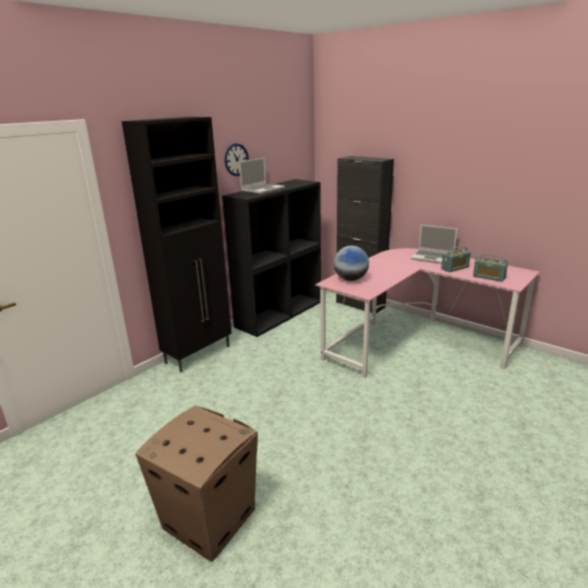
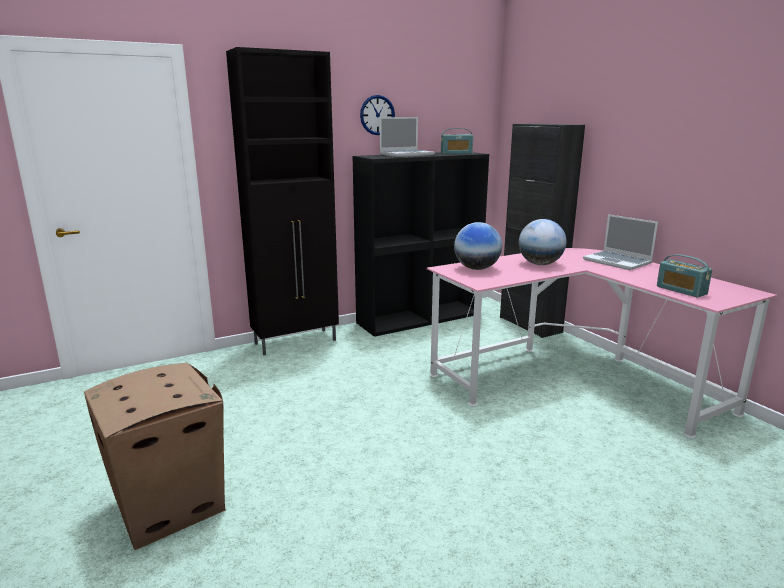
camera: 20 degrees right, 5 degrees down
(388, 268) = (540, 264): none -> globe
(455, 268) = (638, 275): radio -> radio (456, 153)

